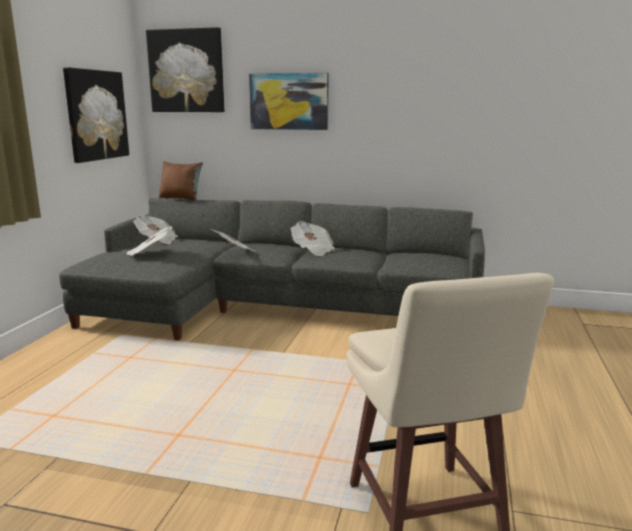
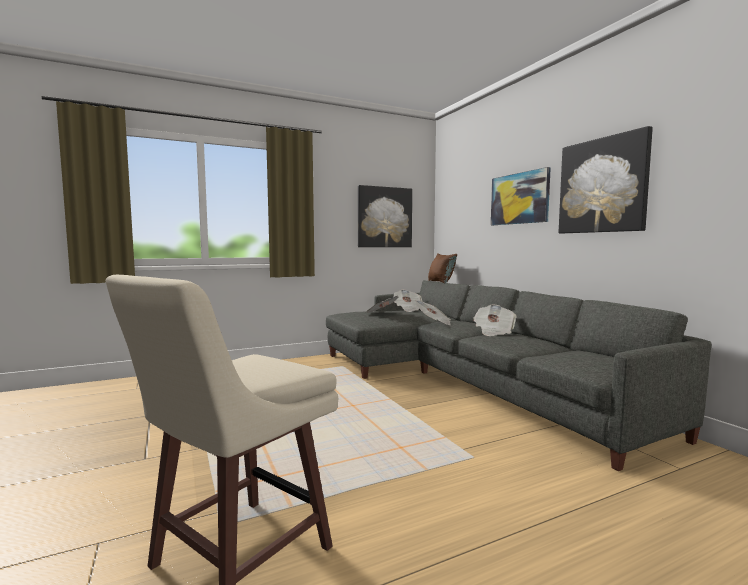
camera: 50 degrees right, 10 degrees down
(186, 71) = (458, 184): picture -> picture (602, 185)

